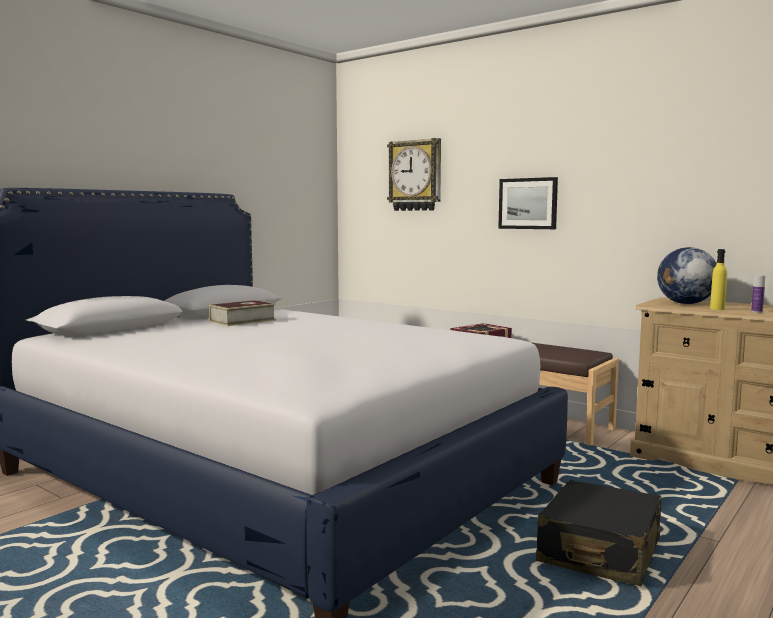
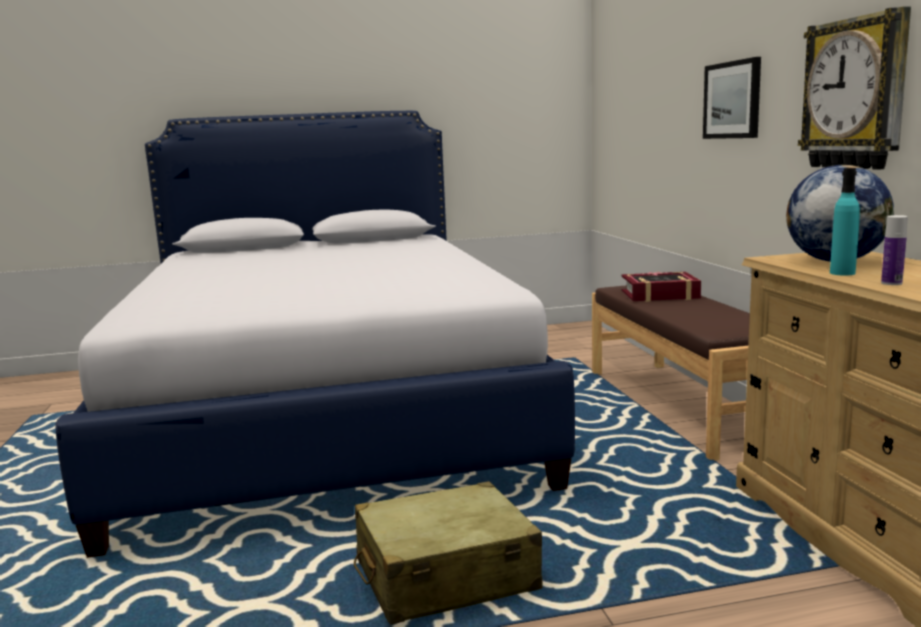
camera: 40 degrees right, 5 degrees up
(242, 321) = (354, 248): book -> none
(415, 175) = (642, 70): wall clock -> wall clock (856, 94)
(599, 551) = (445, 576): black suitcase -> beige suitcase
(717, 309) = (842, 273): yellow bottle -> turquoise bottle

